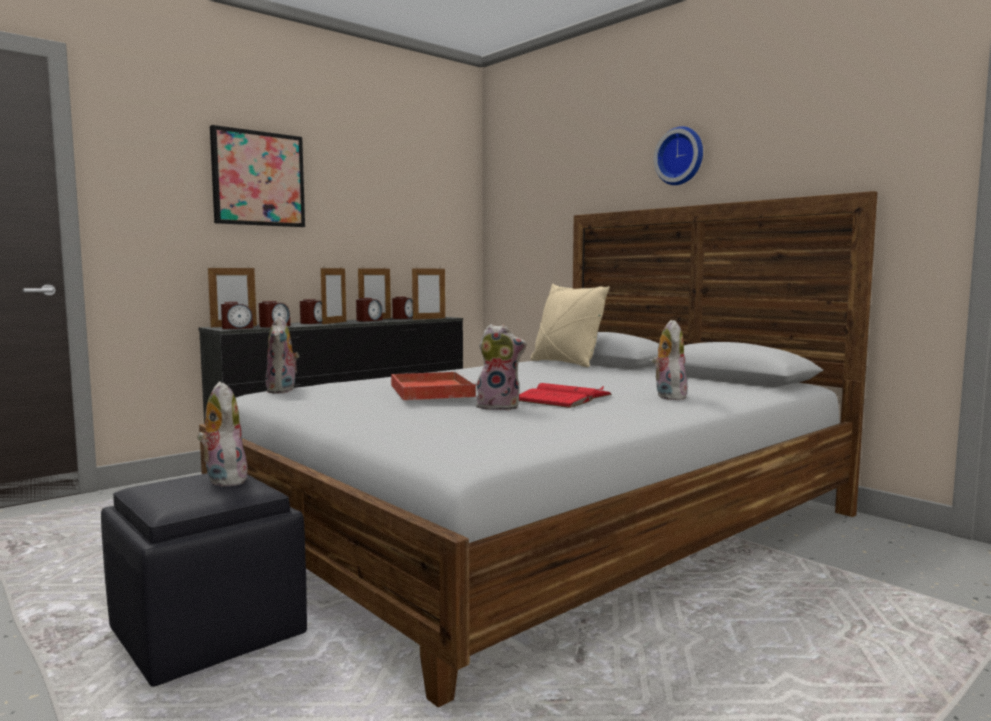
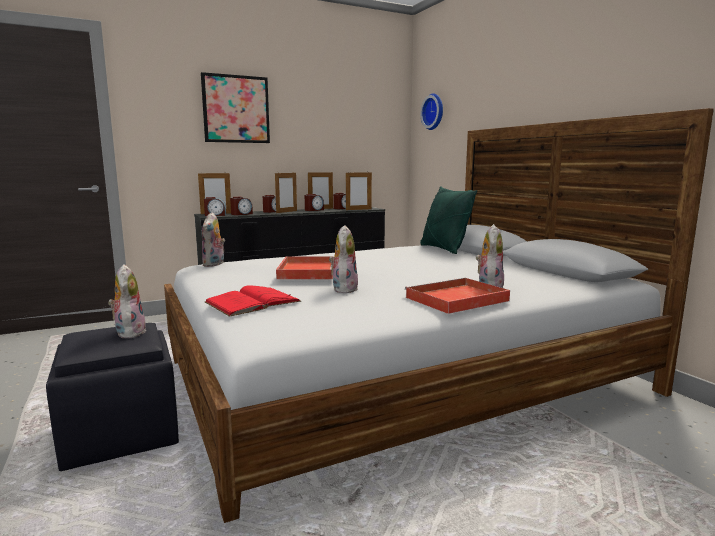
camera: 15 degrees right, 5 degrees up
(499, 407) = (343, 289): plush toy -> plush toy turned 105 degrees counterclockwise
(563, 397) = (401, 283): red book -> red book (252, 302)
(566, 363) = (444, 249): beige pillow -> green pillow
(647, 409) = (455, 299): none -> red tray
(681, 156) = (550, 80): wall clock -> wall clock (434, 112)

